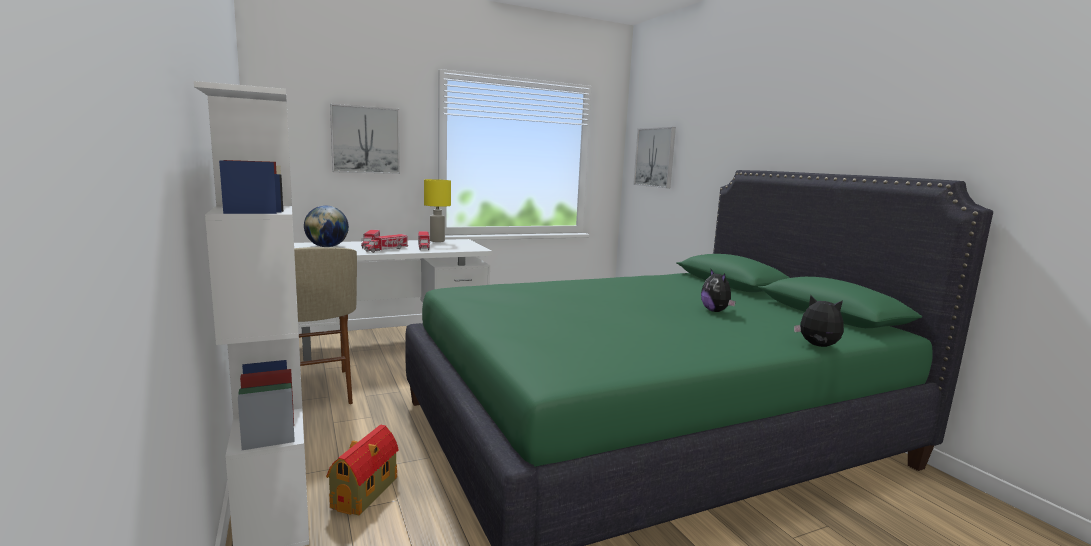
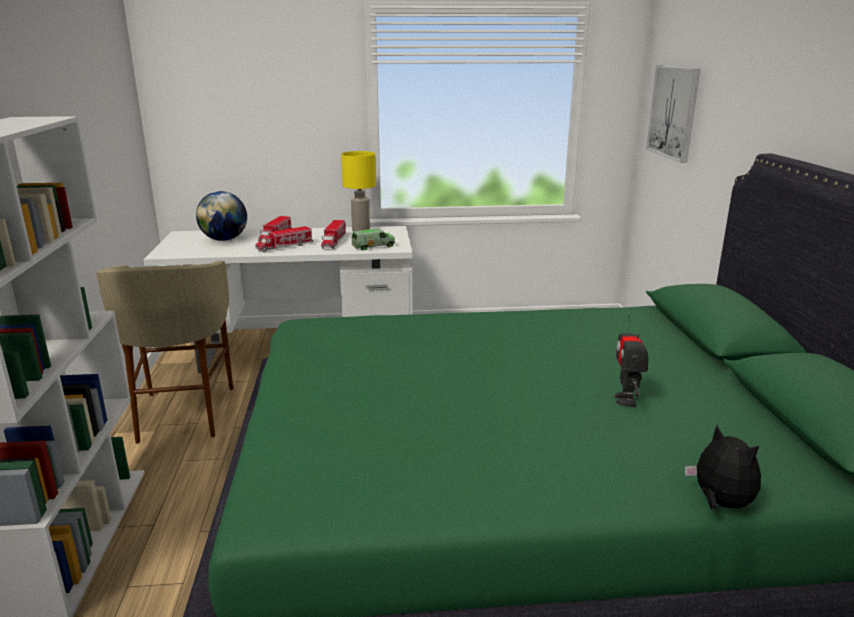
camera: 20 degrees right, 10 degrees up
(365, 140) = (276, 103): picture -> none
(366, 491) = (159, 564): toy house -> none
(459, 248) = (373, 246): none -> toy truck
(716, 311) = (626, 400): plush toy -> toy robot

